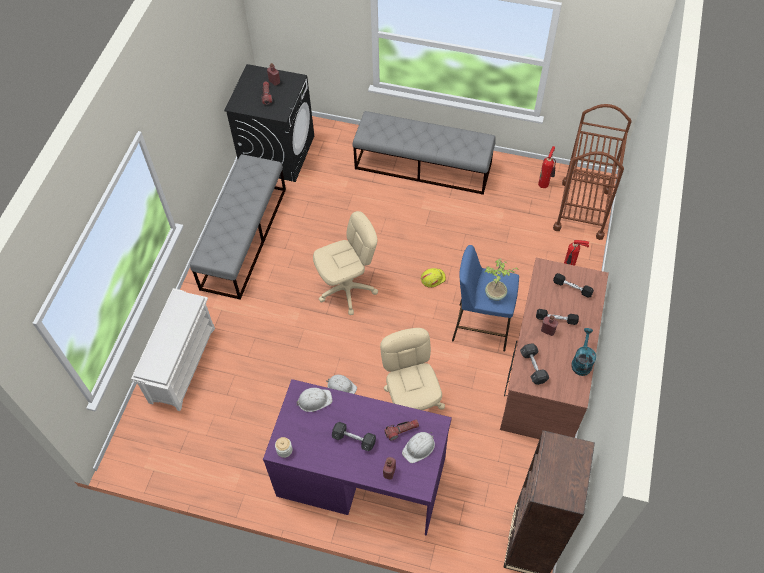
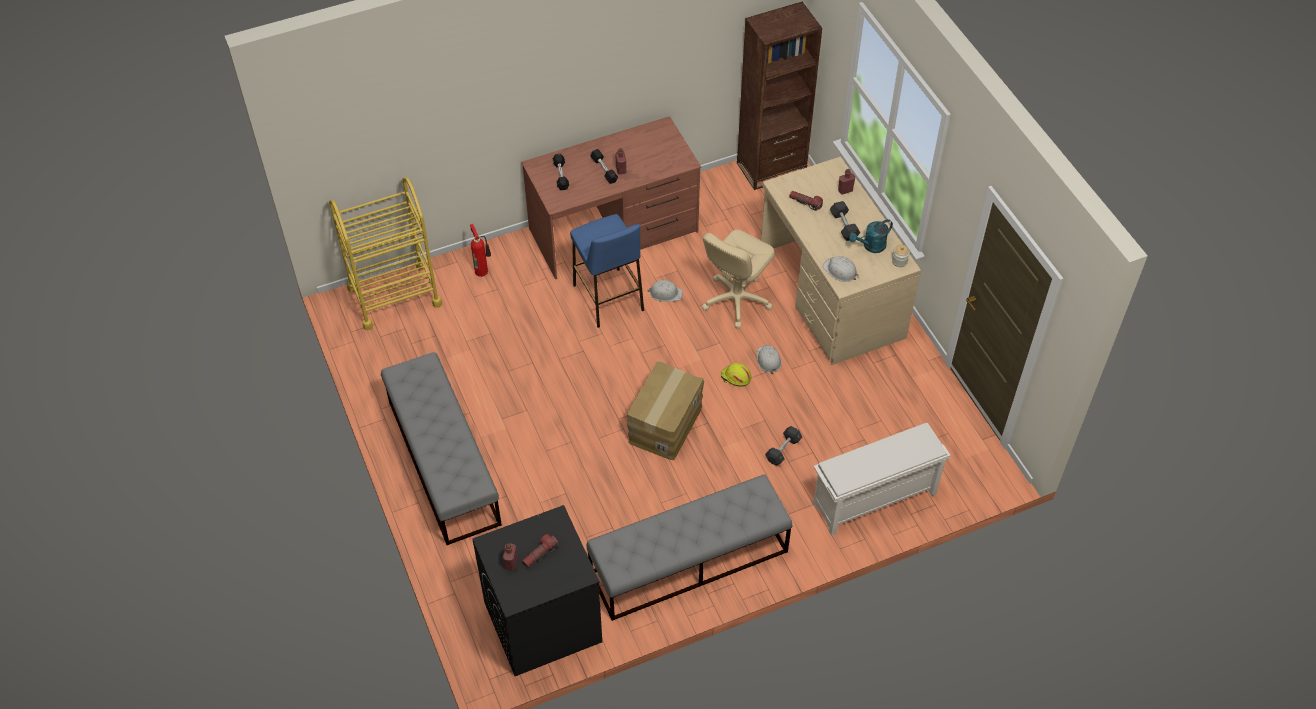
camera: 130 degrees left, 5 degrees down
(347, 289) = (664, 424): beige office chair -> cardboard box
(361, 476) = (830, 294): purple desk -> beige desk
(419, 447) = (807, 185): white hard hat -> white hard hat (665, 293)
(432, 278) = (587, 364): yellow hard hat -> yellow hard hat (735, 377)
(495, 295) = (610, 230): potted plant -> none
(533, 367) = (665, 161): grey dumbbell -> grey dumbbell (783, 450)
(544, 184) = (382, 343): fire extinguisher -> none
(581, 361) = (630, 137): turquoise watering can -> turquoise watering can (871, 246)
(582, 209) = (394, 296): brown cart -> yellow cart

